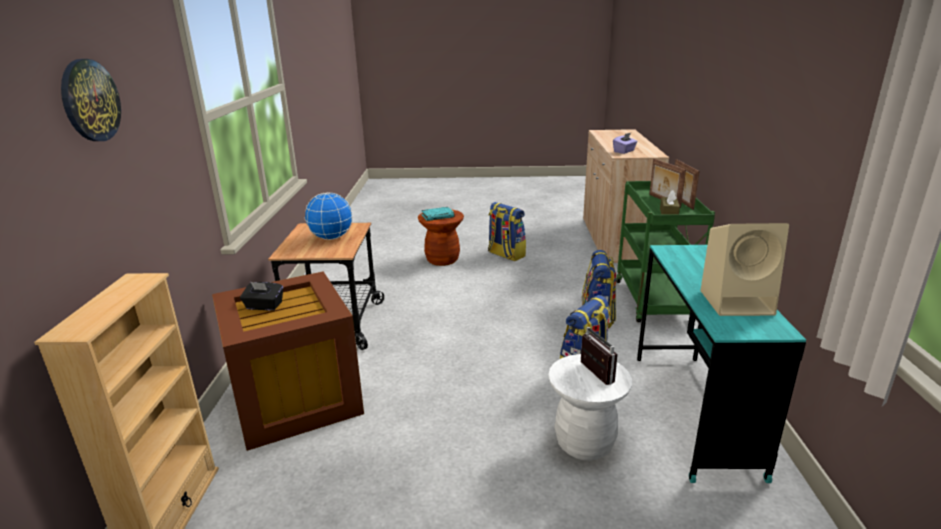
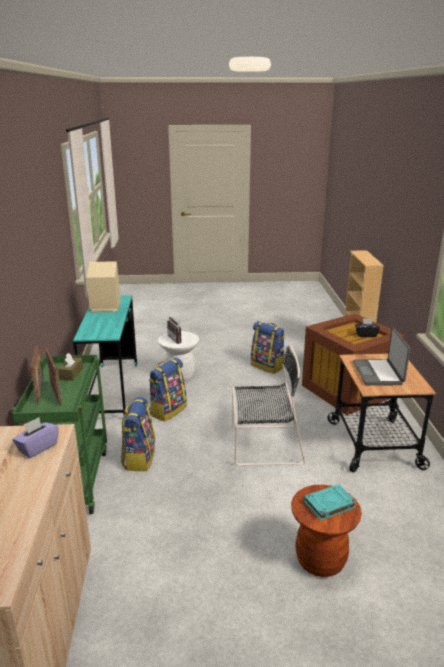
camera: 175 degrees right, 0 degrees up
(90, 100) = (404, 196): wall clock -> none
(331, 238) = (378, 373): globe -> laptop
(459, 327) = (263, 445): none -> black chair
(505, 255) = (228, 578): backpack -> backpack (267, 366)

